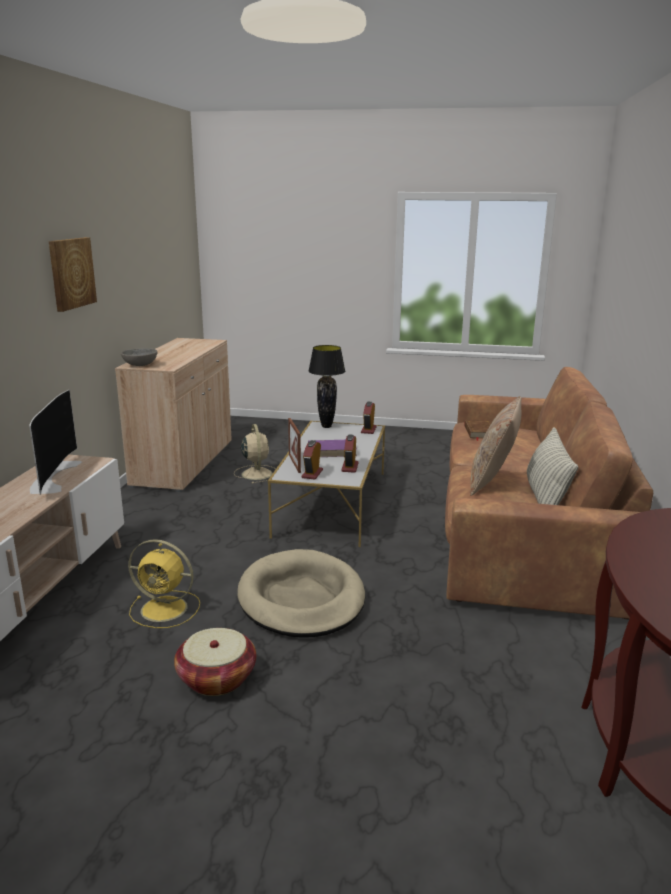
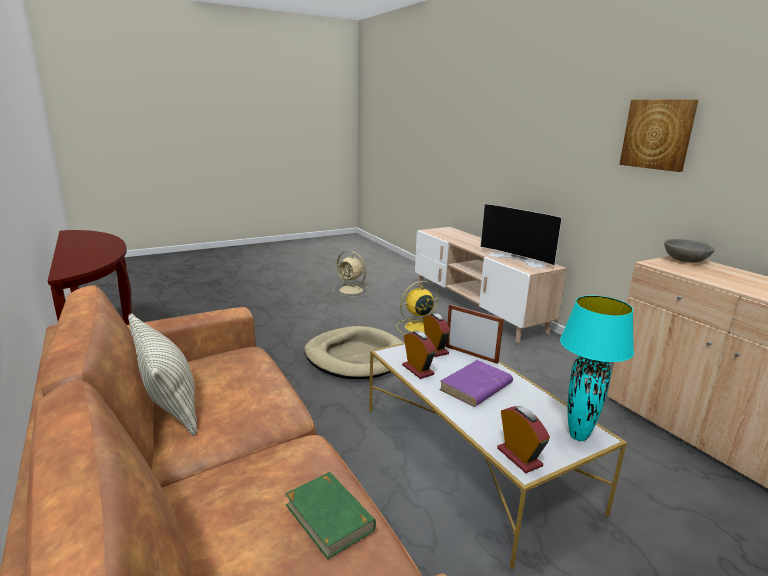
camera: 140 degrees right, 0 degrees up
(217, 678) = (343, 316): basket -> none
(256, 473) = (627, 463): beige fan -> beige fan (352, 290)
(326, 426) = (577, 436): black table lamp -> turquoise table lamp
(479, 432) = (329, 516): brown book -> green book
(492, 481) = (239, 390): beige pillow -> none

